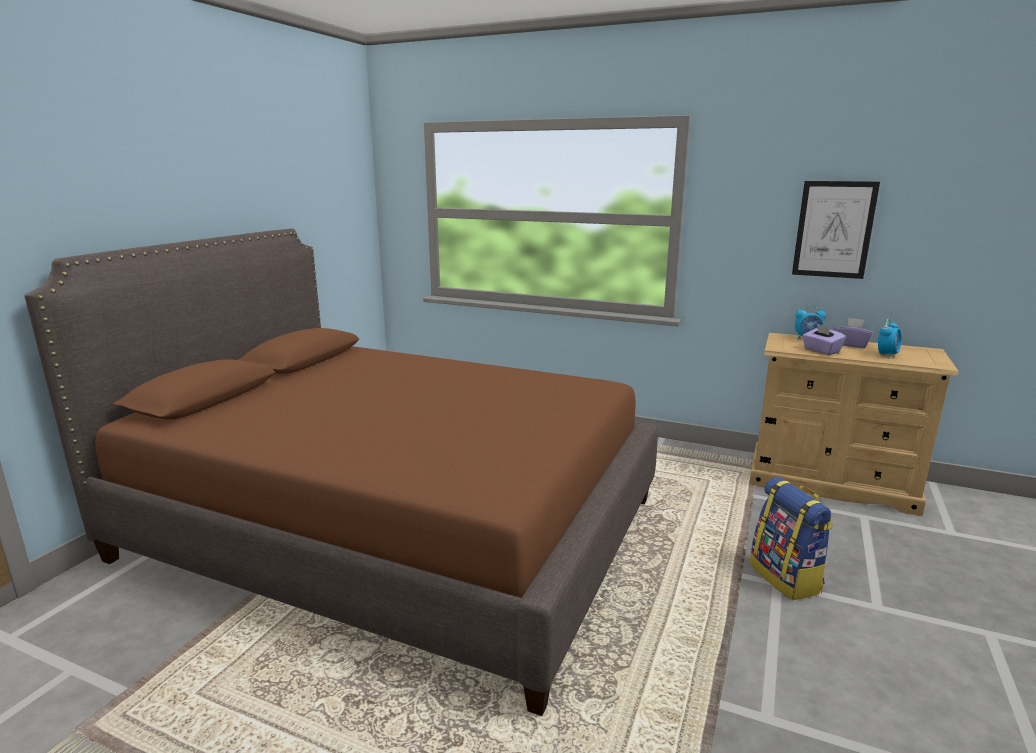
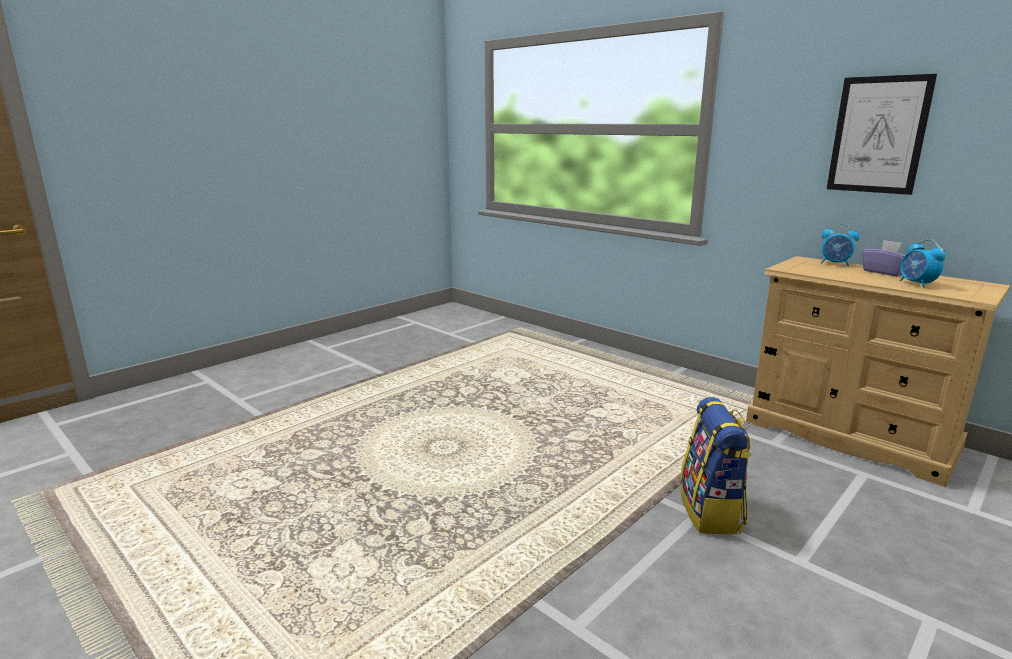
camera: 20 degrees right, 0 degrees up
(394, 528) = (368, 402): brown bed -> none
(821, 351) = (834, 274): purple tissue box -> none
(886, 355) = (916, 284): alarm clock -> alarm clock turned 105 degrees clockwise

